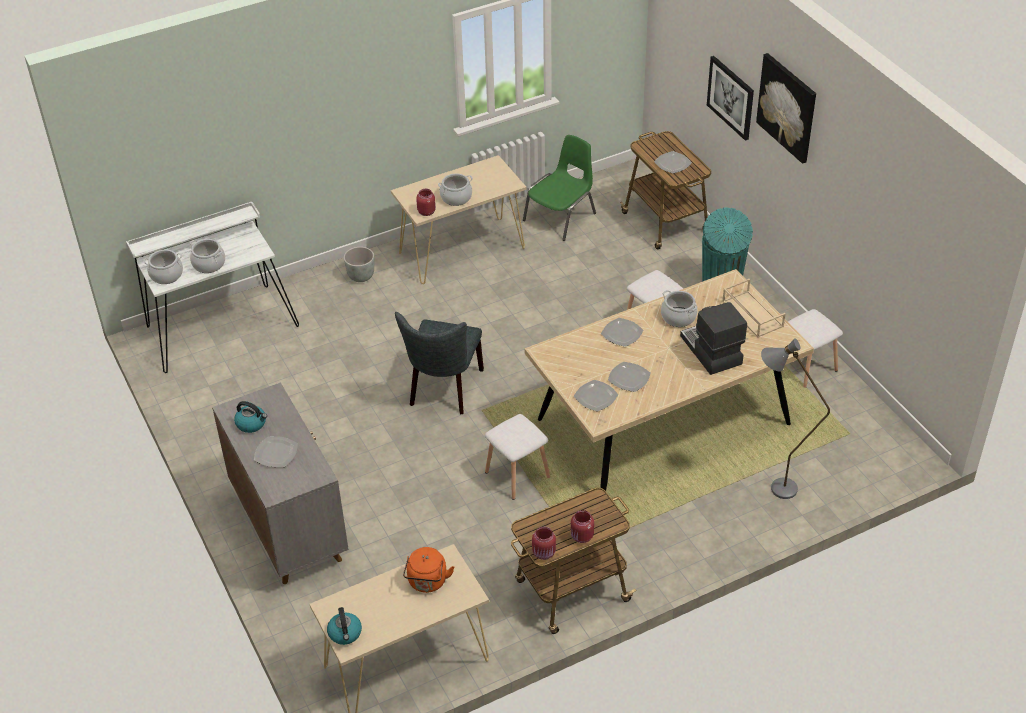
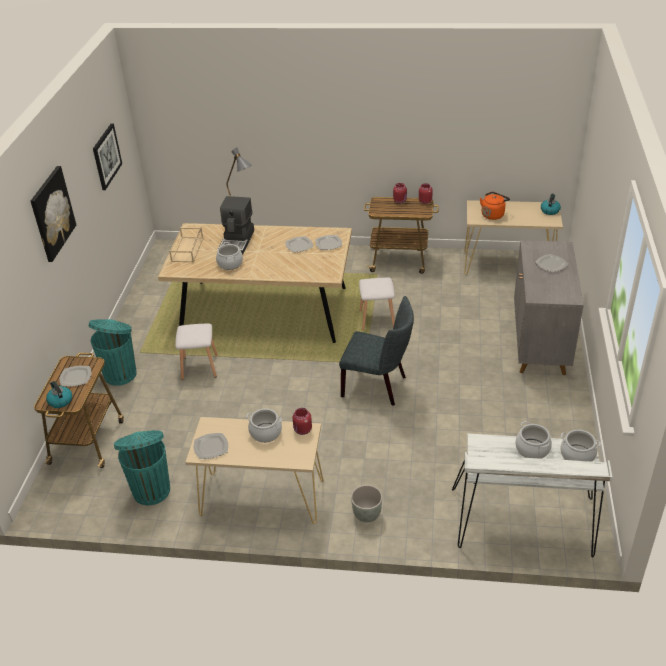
camera: 145 degrees left, 5 degrees down
(252, 423) = (559, 285): kettle -> kettle (60, 401)
(444, 390) = (378, 386): grey chair -> grey chair turned 60 degrees clockwise
(561, 217) = (151, 489): green chair -> turquoise trash can
(622, 333) = (273, 268): plate -> plate (210, 447)
(731, 97) = (30, 291): picture -> picture (106, 156)
(807, 367) = (148, 305): white stool -> none

